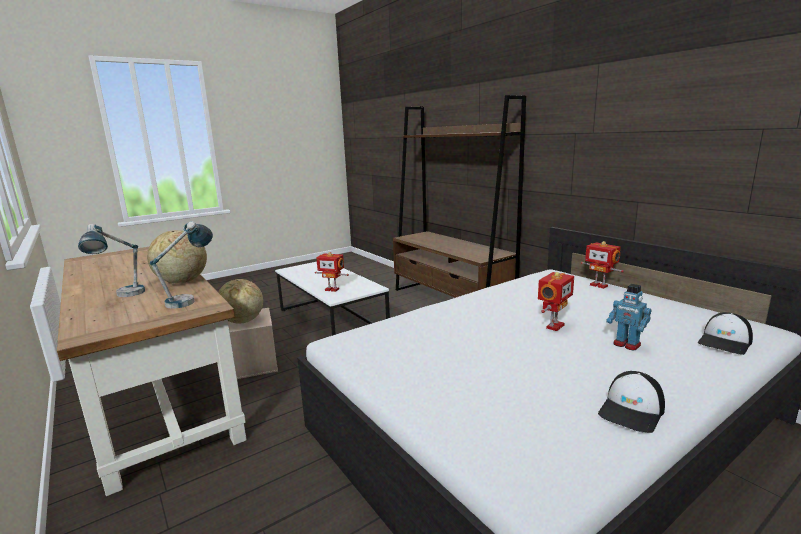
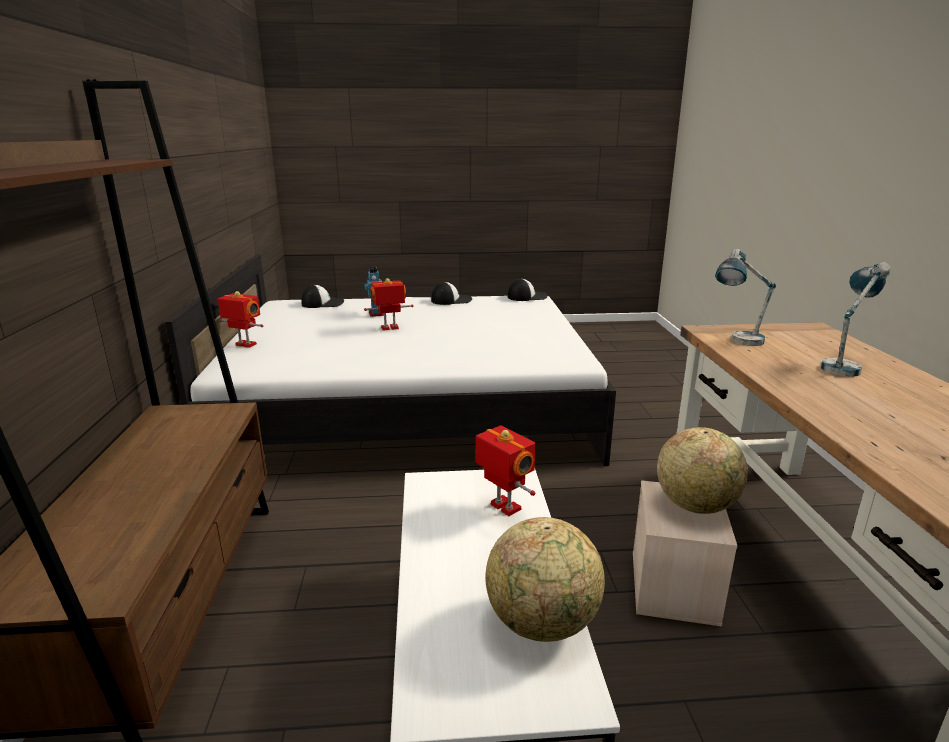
camera: 150 degrees left, 5 degrees up
(182, 282) = (778, 373): globe -> globe (542, 623)
(549, 481) = (527, 297): none -> cap
(599, 285) = (245, 345): toy robot -> toy robot turned 60 degrees counterclockwise

